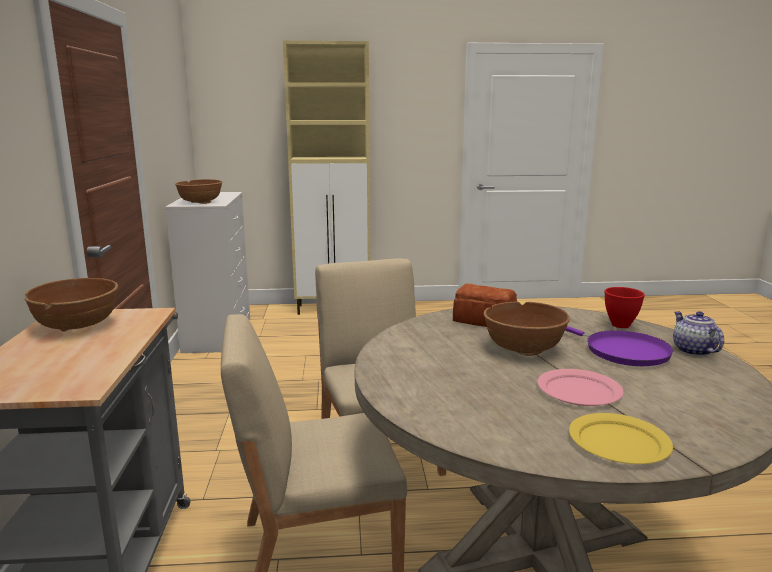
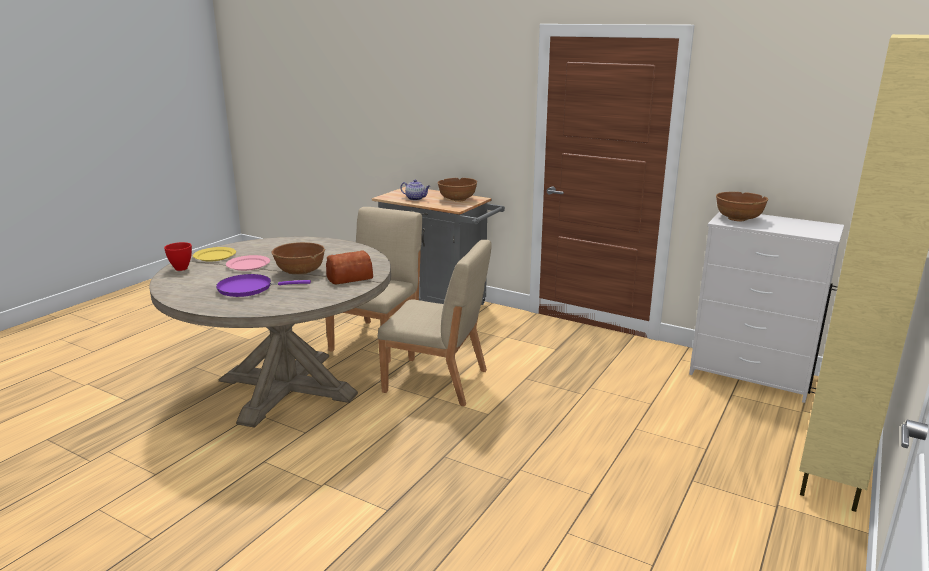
camera: 125 degrees right, 5 degrees up
(619, 325) = (269, 305): red bowl -> red bowl (182, 268)
(692, 350) = (209, 304): teapot -> teapot (416, 198)

